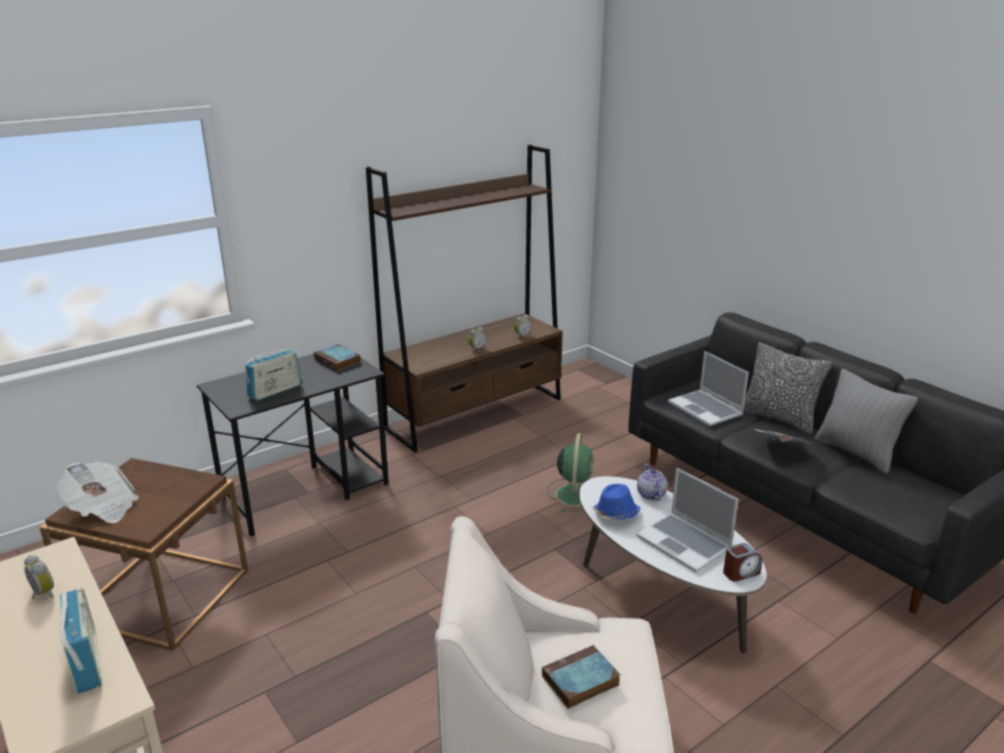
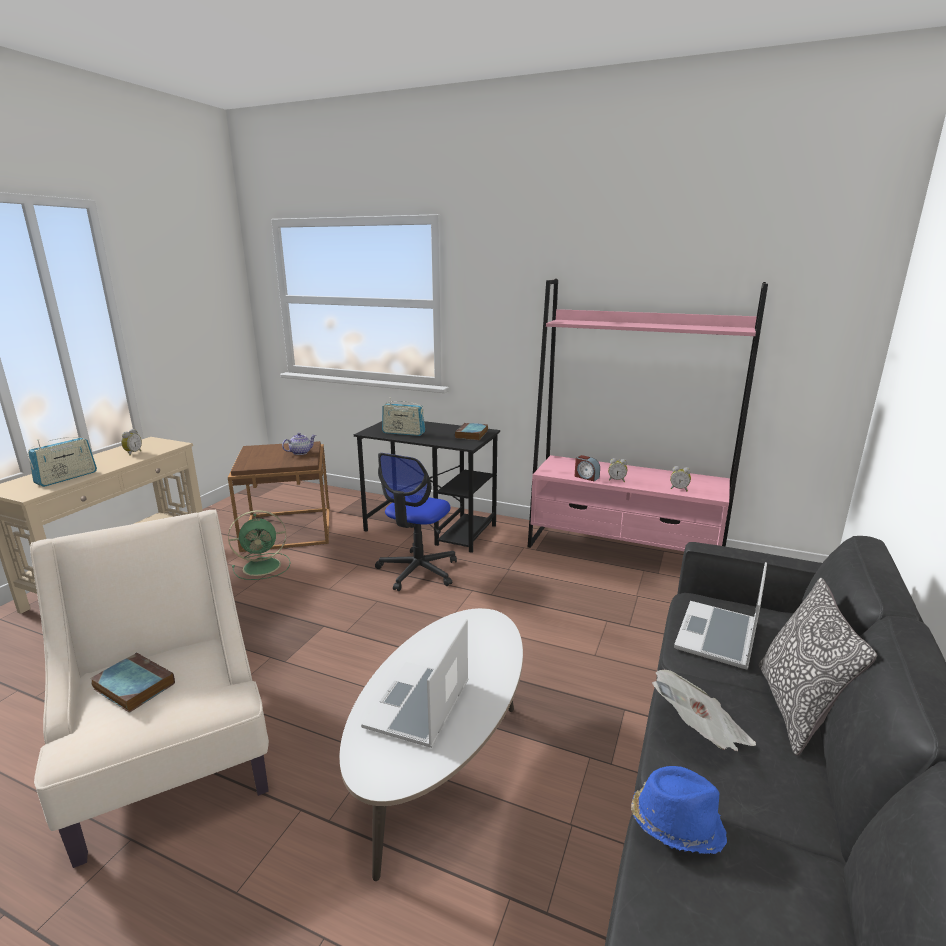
camera: 60 degrees right, 5 degrees down
(102, 507) = (261, 451): newspaper -> none
(386, 526) = (418, 571): none -> office chair
(476, 413) = (623, 551): brown bookcase -> pink bookcase
(575, 494) = (561, 647): green fan -> green fan (263, 566)
(615, 514) = (440, 642): blue hat -> blue hat (675, 823)
(650, 494) = (500, 655): teapot -> teapot (300, 452)
(740, 573) = (386, 771): alarm clock -> alarm clock (586, 477)
(856, 452) = (812, 832): grey pillow -> none

